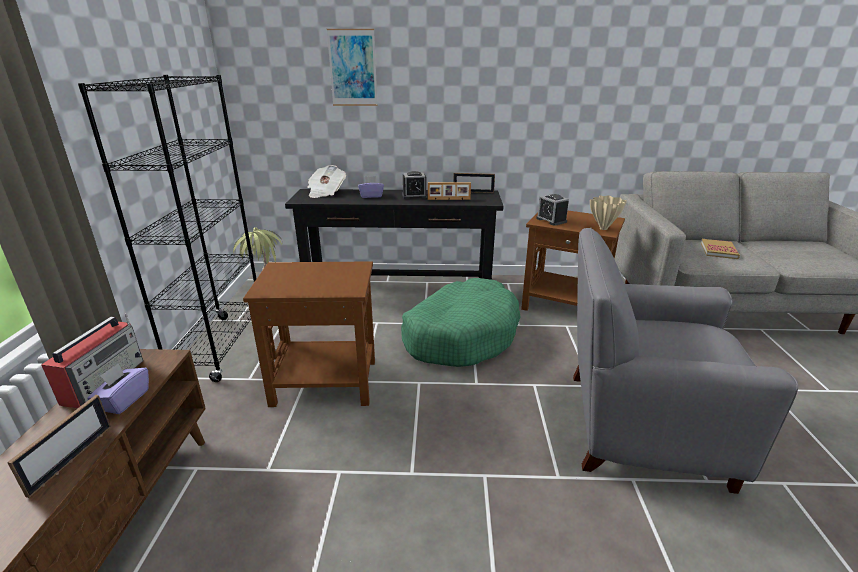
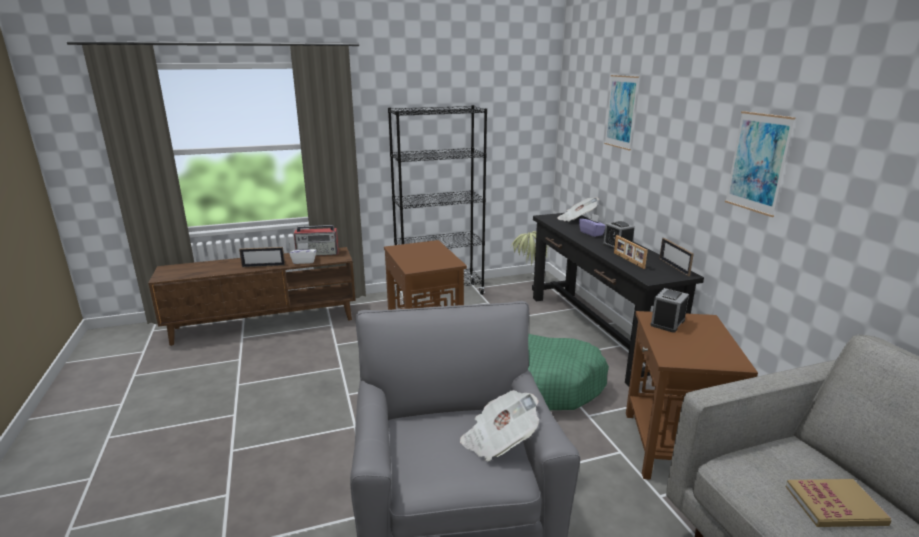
camera: 70 degrees right, 5 degrees down
(124, 400) = (304, 261): purple tissue box -> white tissue box
(531, 90) = (758, 163): none -> picture
(604, 228) = (682, 357): beige vase -> none
(678, 326) = (498, 441): none -> newspaper

